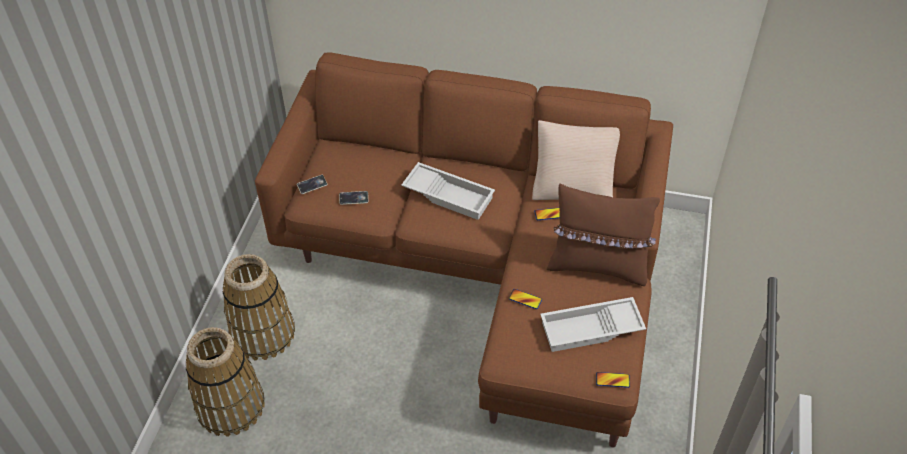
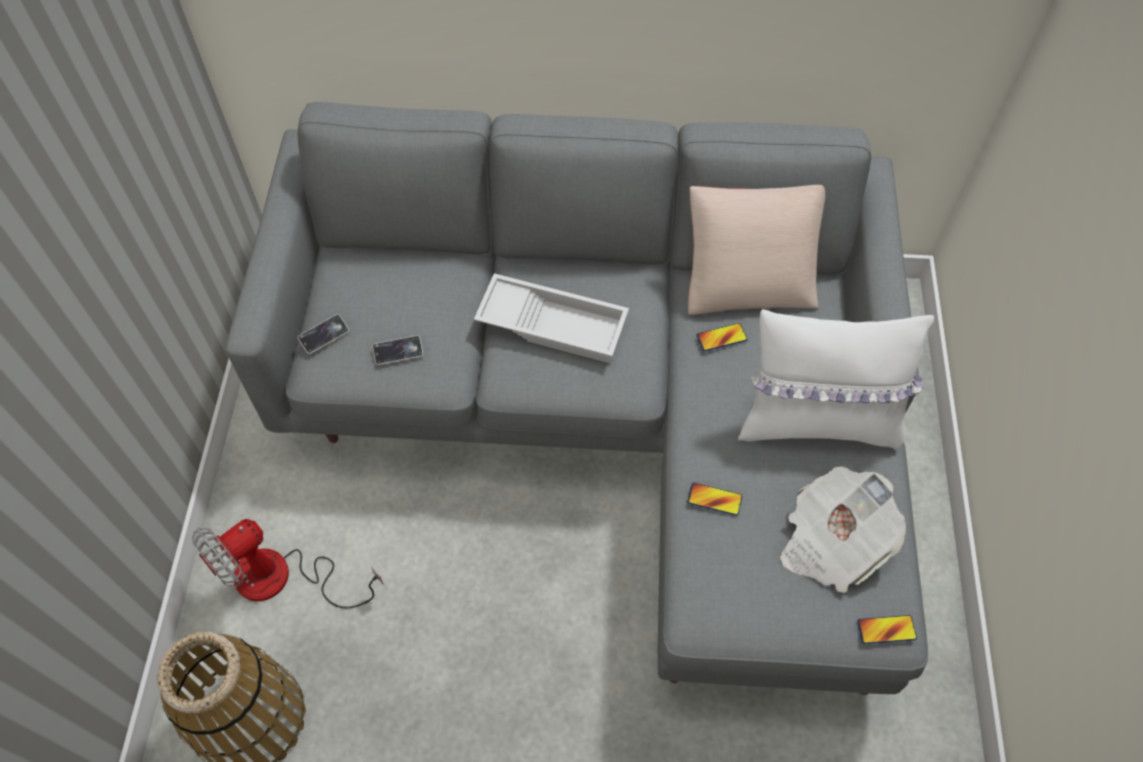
camera: 10 degrees left, 10 degrees up
(263, 333) = (282, 579): basket -> fan
(487, 268) = (614, 414): brown sofa -> grey sofa
(591, 330) = (832, 541): white tray -> newspaper
(598, 266) = (818, 421): brown pillow -> white pillow

